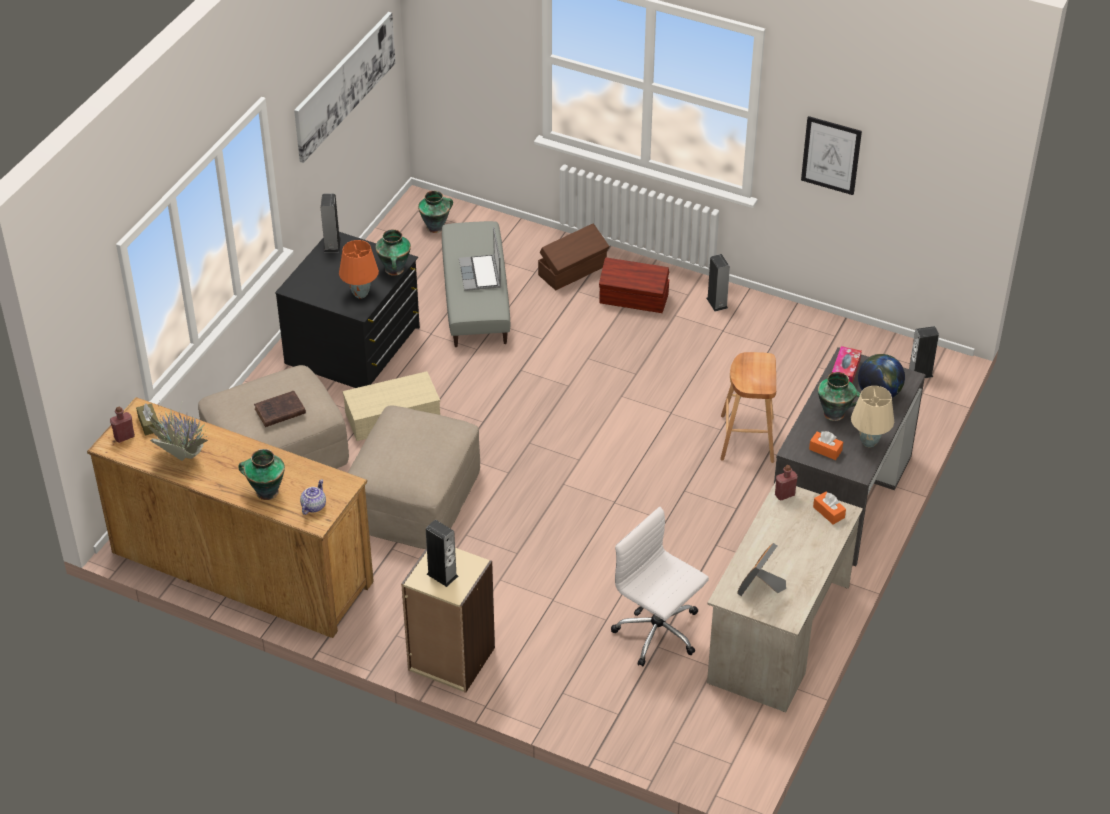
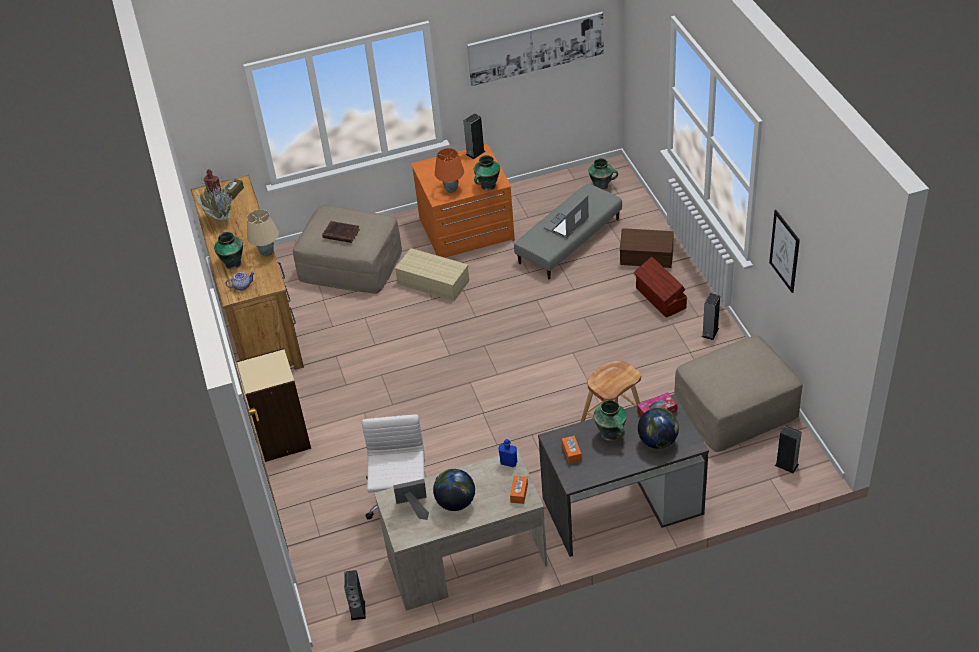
camera: 50 degrees right, 0 degrees up
(354, 346) = (466, 230): black dresser -> orange dresser
(414, 496) = (384, 335): beige ottoman -> beige ottoman (736, 408)
(442, 575) = (260, 371): speaker -> speaker (358, 610)
(784, 494) = (508, 462): red bottle -> blue bottle
(789, 558) = (456, 503): none -> globe
(869, 442) = (606, 468): beige table lamp -> beige table lamp (267, 253)

